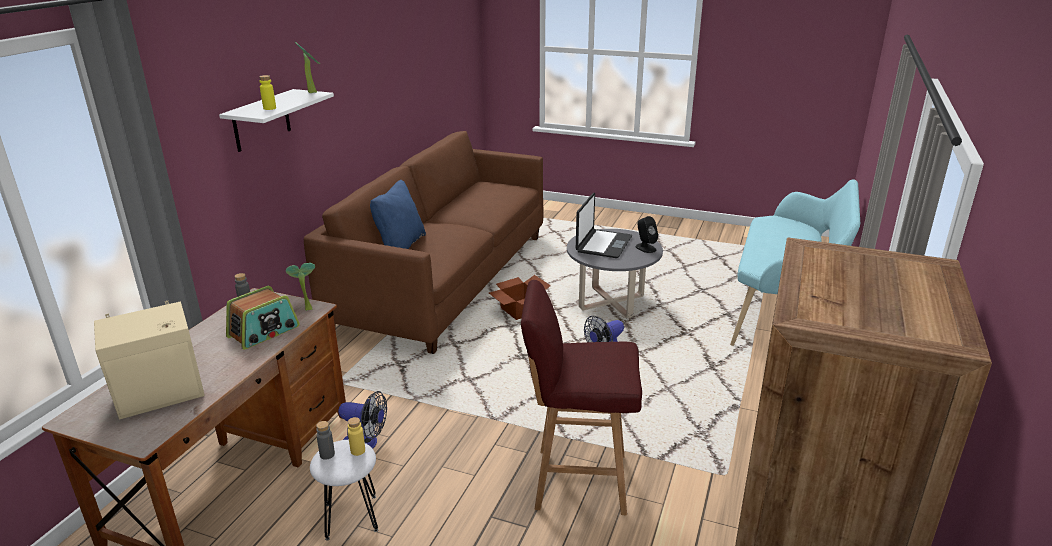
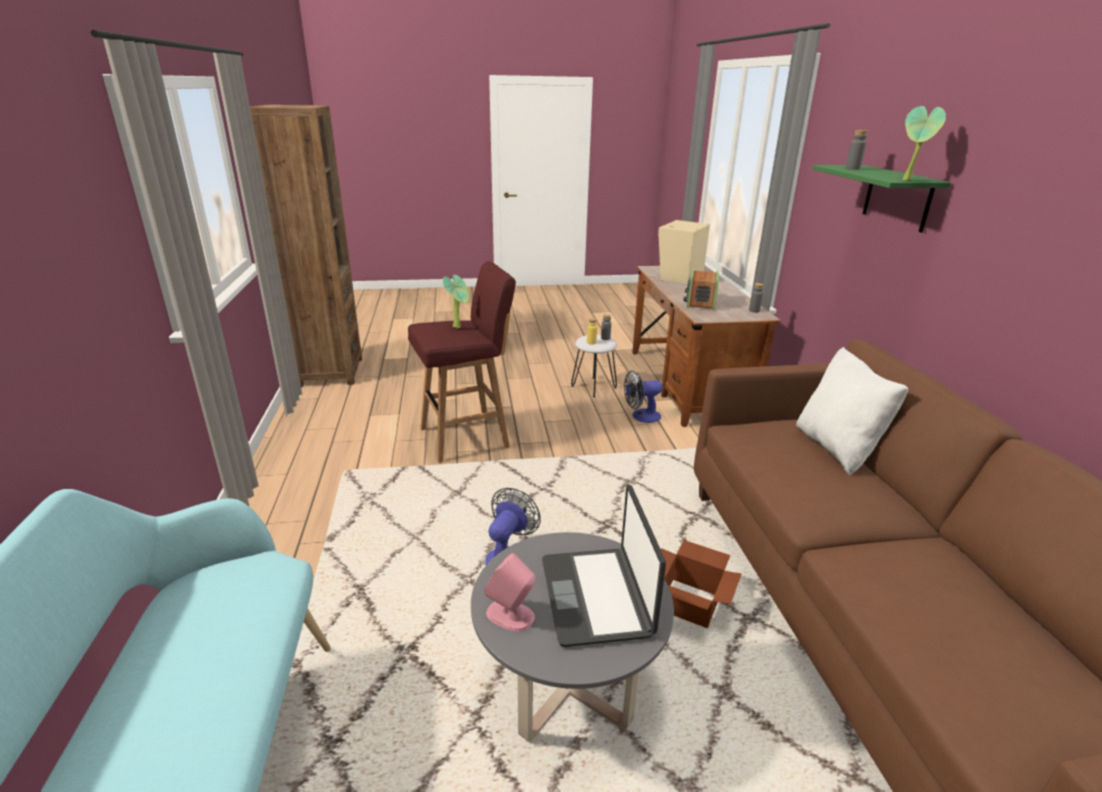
camera: 150 degrees right, 0 degrees up
(261, 120) = (897, 198): white shelf -> green shelf
(269, 108) = (852, 168): yellow bottle -> grey bottle
(306, 308) = (708, 316): potted plant -> potted plant (459, 327)
(400, 246) = (837, 448): blue pillow -> white pillow
(645, 248) = (511, 615): black speaker -> pink speaker

